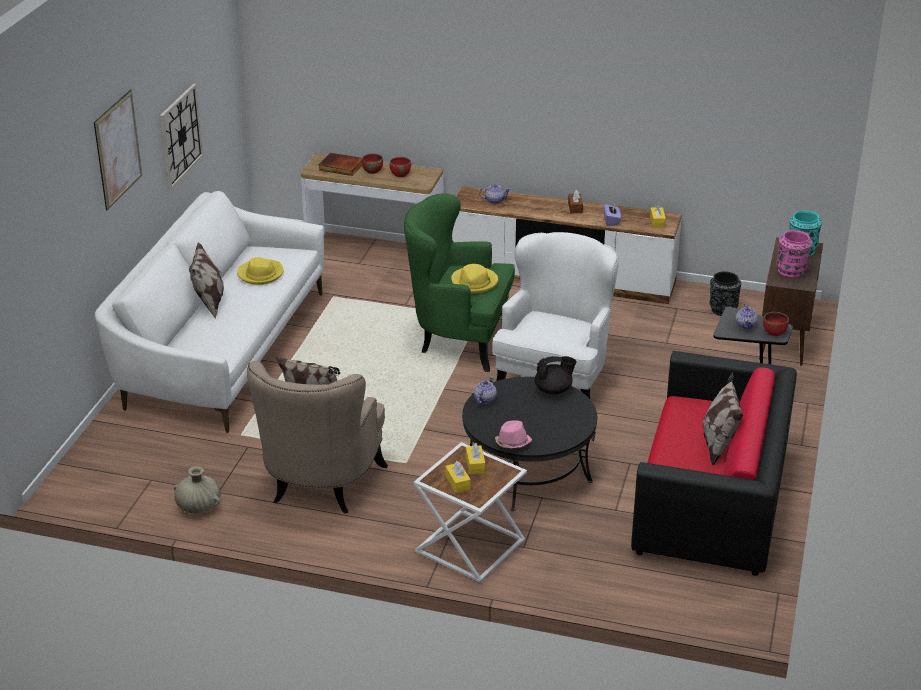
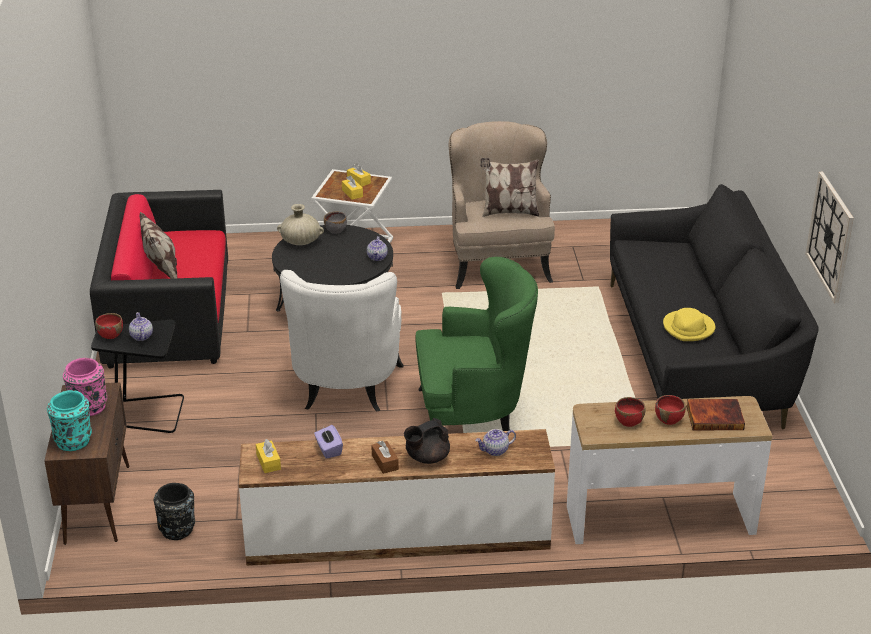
camera: 160 degrees right, 0 degrees up
(118, 149) = (793, 120): picture -> none
(198, 506) = (576, 235): beige vase -> beige vase (301, 242)
(209, 304) = (701, 290): pillow -> none
(222, 350) = (697, 355): white sofa -> black sofa
(475, 282) = (452, 350): yellow hat -> none
(512, 443) = (336, 230): pink hat -> grey bowl
(554, 390) = (320, 276): black teapot -> black teapot (426, 458)

